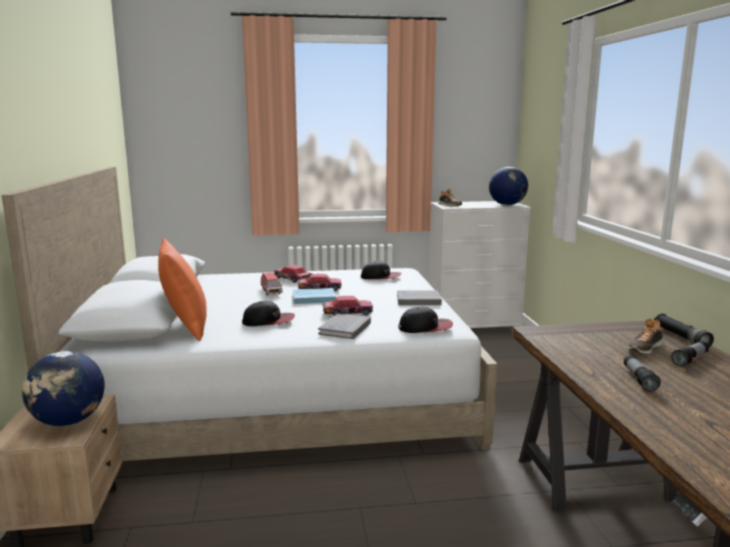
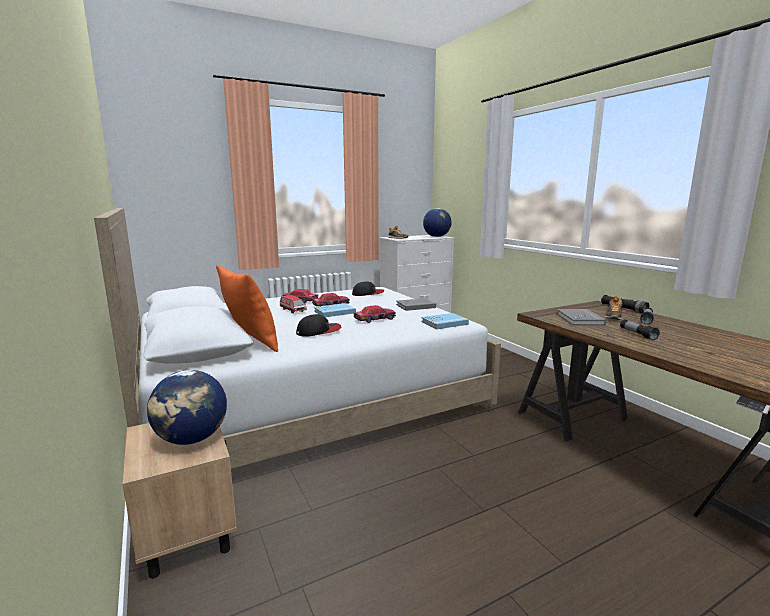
camera: 20 degrees left, 0 degrees up
(345, 328) = (386, 330): grey book -> grey book (580, 319)
(425, 328) = (444, 323): cap -> blue book

